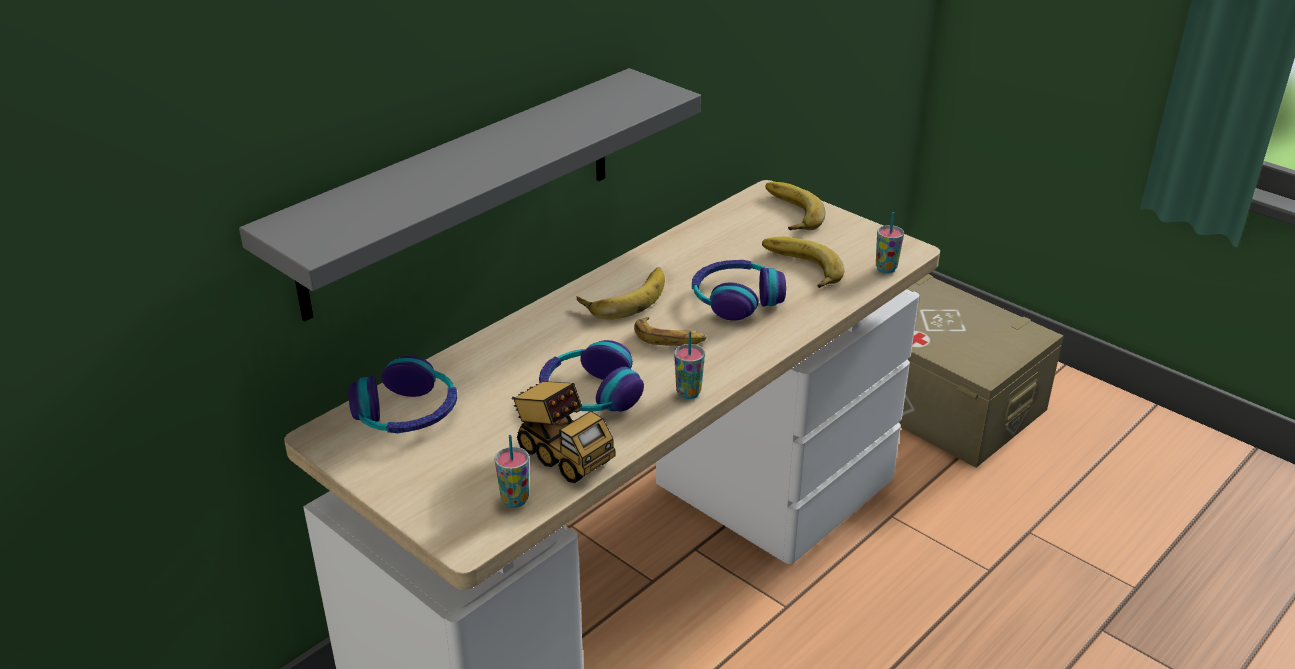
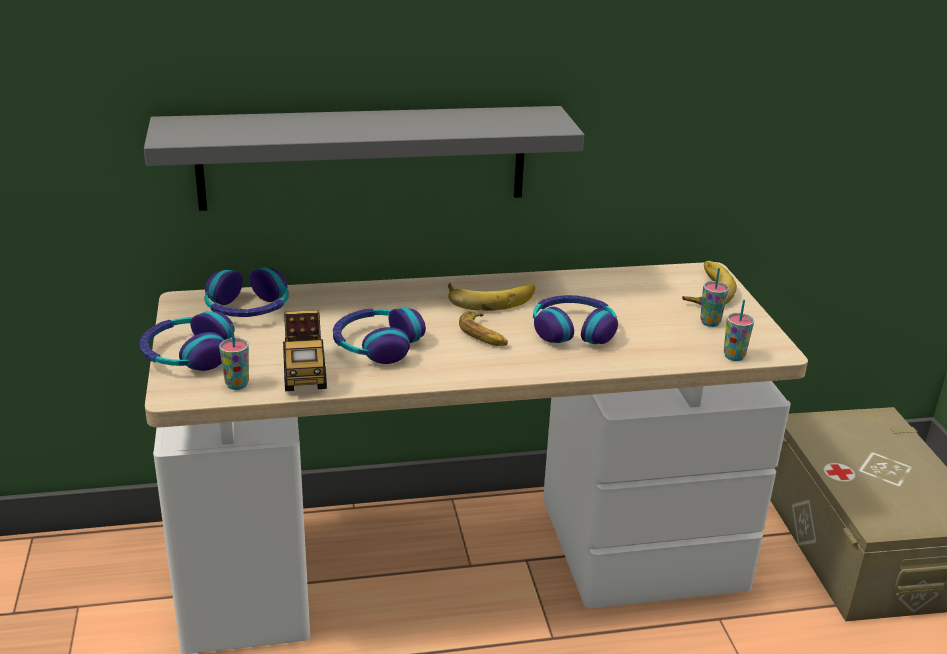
camera: 35 degrees right, 5 degrees down
(417, 493) = (187, 355): none -> headphones
(688, 393) = (446, 373): cup -> cup (710, 323)
(799, 269) = (656, 329): banana -> none

